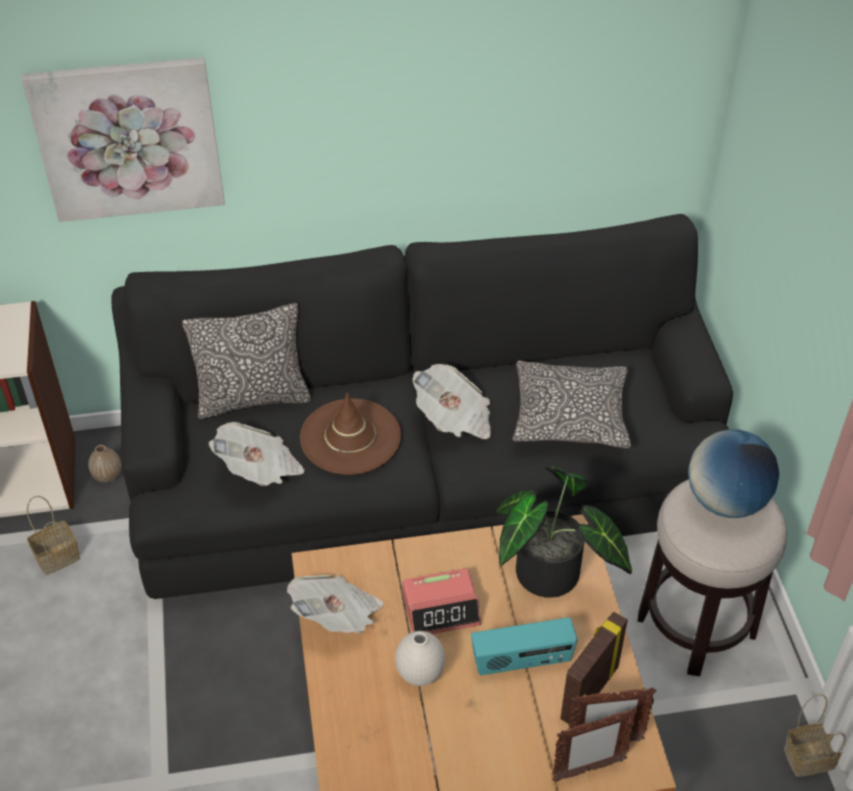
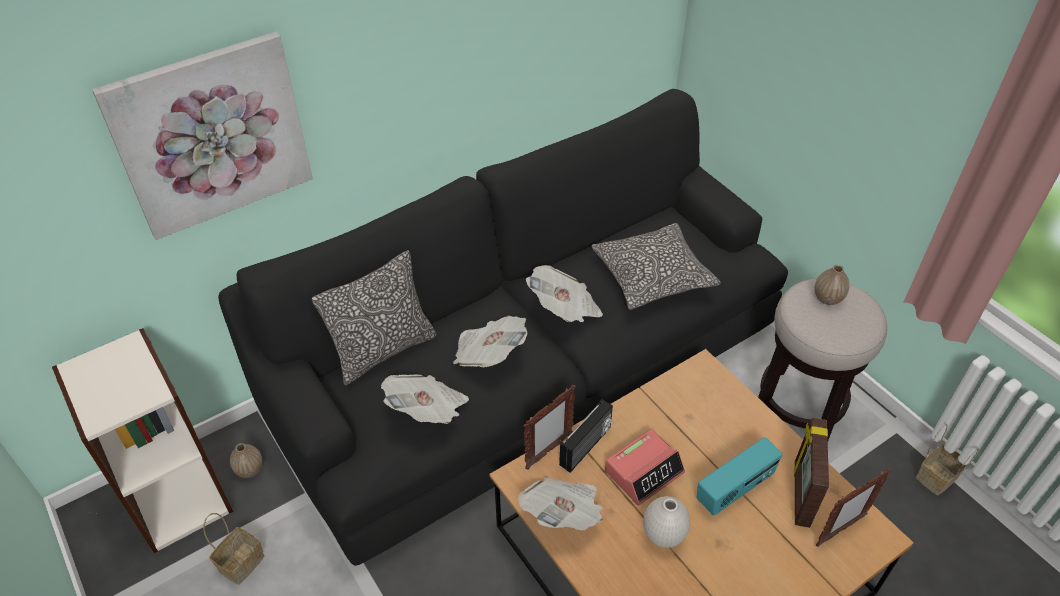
camera: 25 degrees left, 0 degrees up
(350, 437) = (489, 354): brown hat -> newspaper
(399, 563) = (586, 447): none -> radio
(551, 579) = (712, 412): potted plant -> none
(588, 770) = (843, 559): picture frame -> picture frame (548, 451)
(725, 501) = (827, 299): globe -> vase

